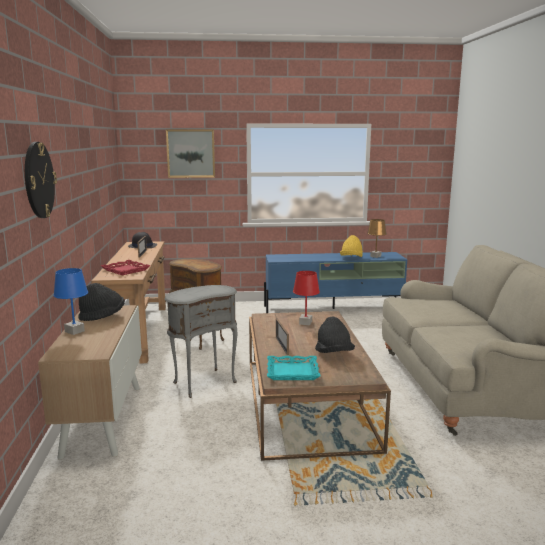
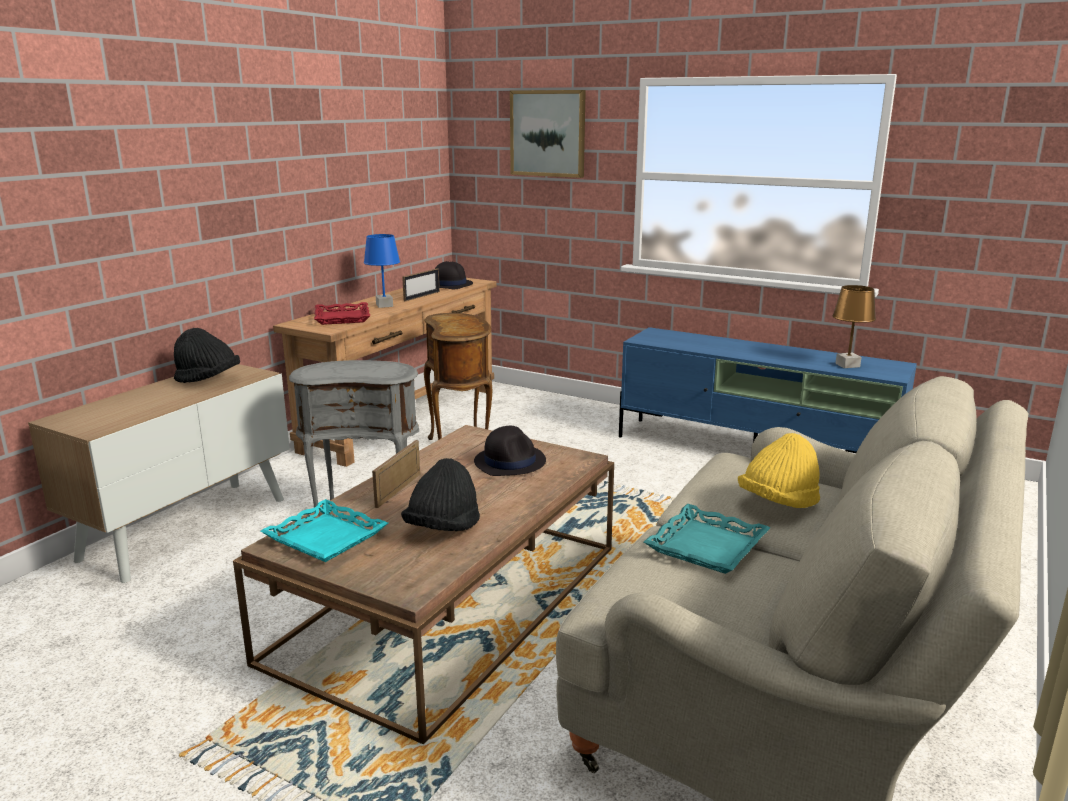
camera: 35 degrees right, 5 degrees up
(38, 180) = (87, 167): wall clock -> none
(74, 331) = (139, 393): blue table lamp -> blue table lamp (384, 305)
(305, 323) = (510, 462): red table lamp -> black hat
(351, 258) = (788, 360): yellow hat -> yellow hat (778, 503)
(450, 327) = (707, 546): none -> turquoise tray

